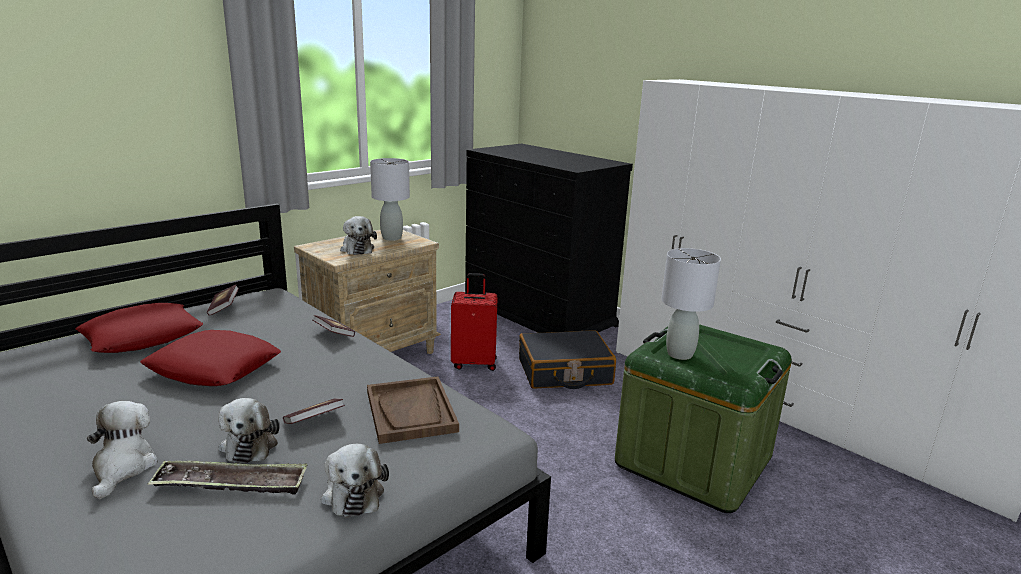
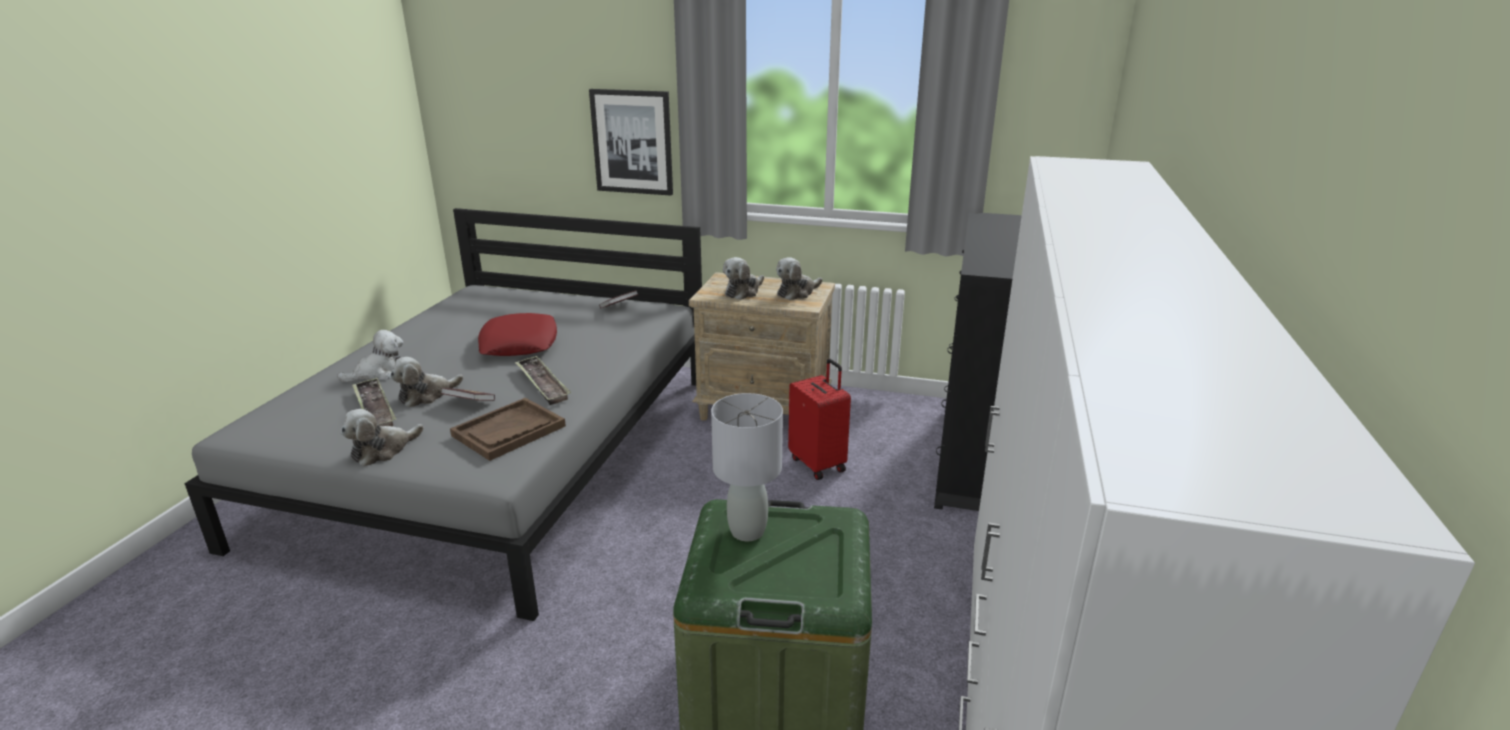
camera: 60 degrees right, 5 degrees up
(142, 337) = (546, 306): red pillow -> none
(163, 128) = (632, 142): none -> picture
(334, 334) = (616, 357): book -> none
(336, 376) = (542, 384): none -> tray
(392, 238) = (797, 292): grey table lamp -> plush toy
(564, 372) = (872, 525): black suitcase -> none

